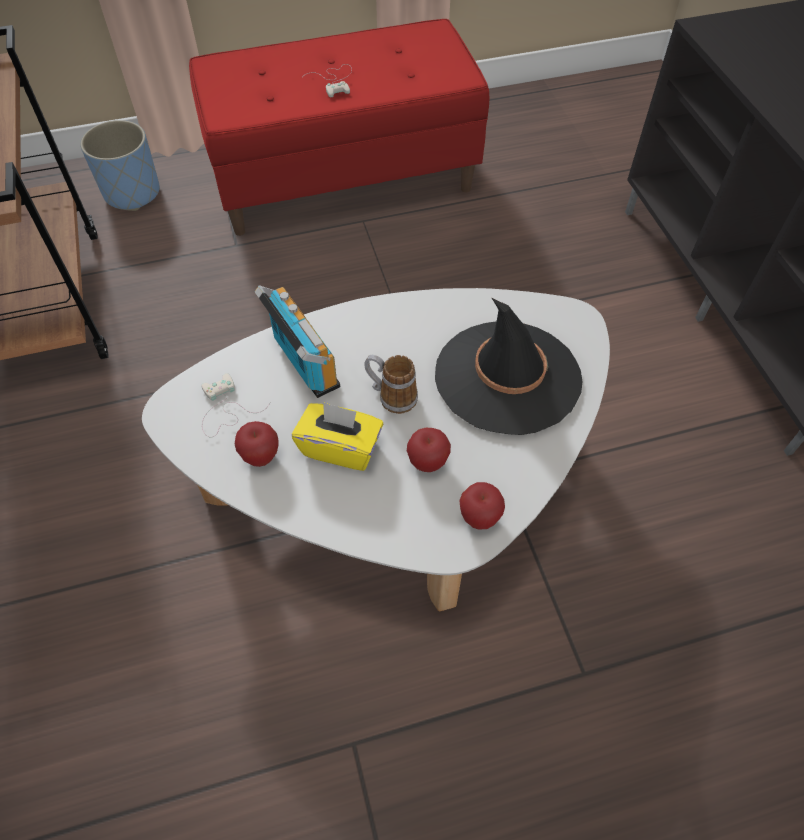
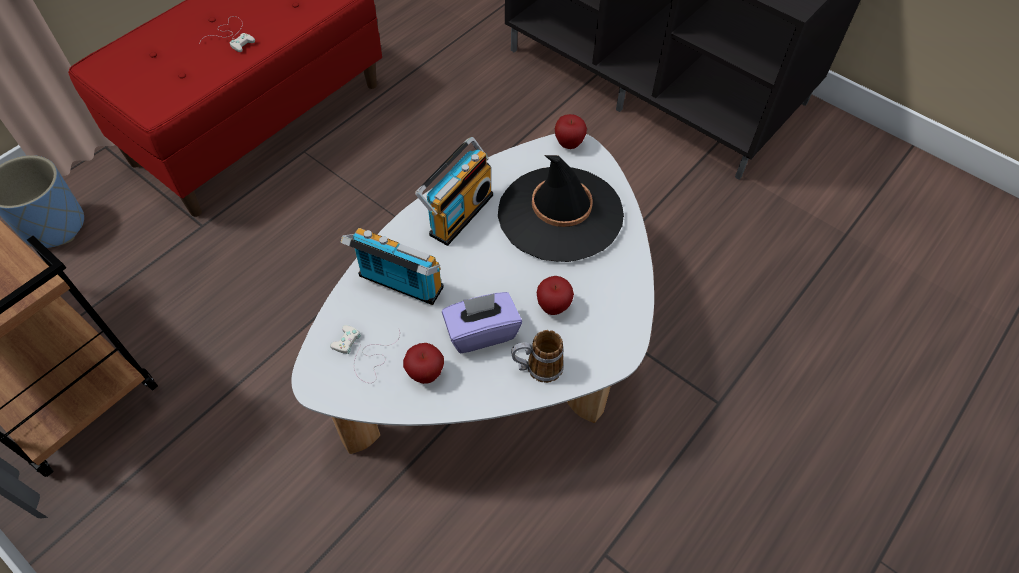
camera: 35 degrees left, 0 degrees up
(340, 448) = (481, 332): yellow tissue box -> purple tissue box
(391, 396) = (487, 273): mug -> mug (537, 368)
(408, 326) = (458, 213): none -> radio
(479, 518) = (619, 325): apple -> apple (569, 144)

